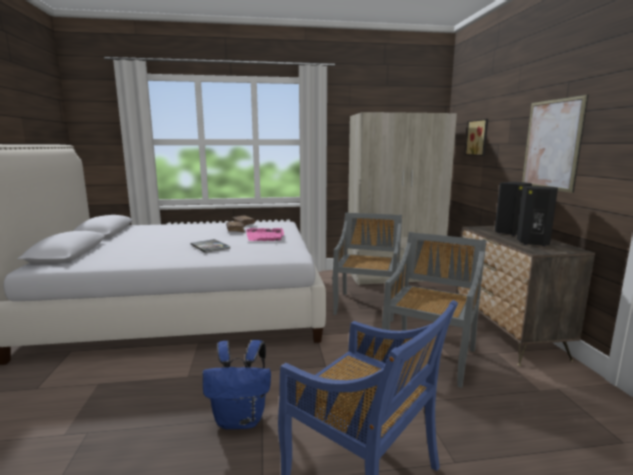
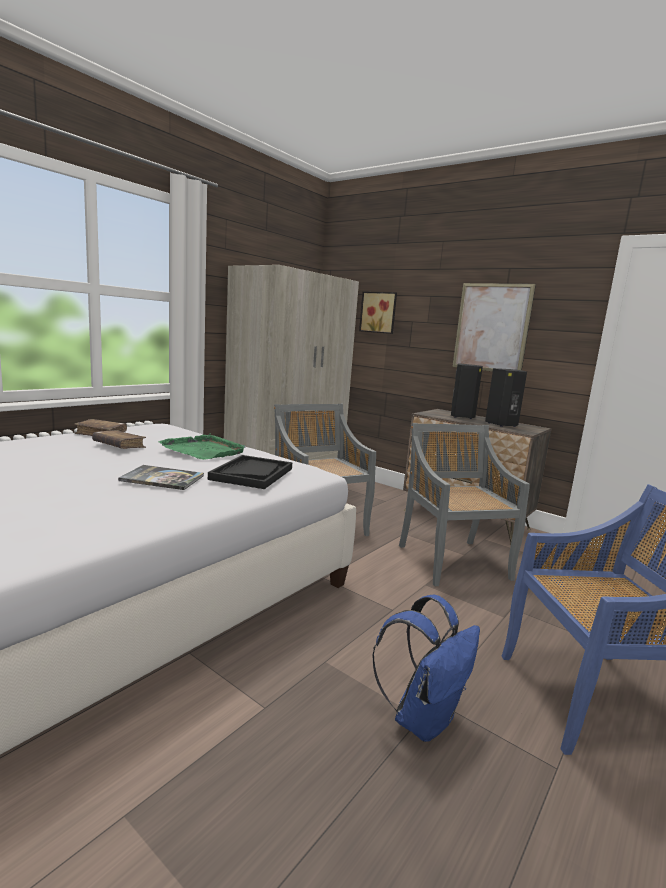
camera: 45 degrees left, 0 degrees up
(253, 251) = (252, 474): none -> black tray
(265, 236) = (204, 450): pink tray -> green tray

